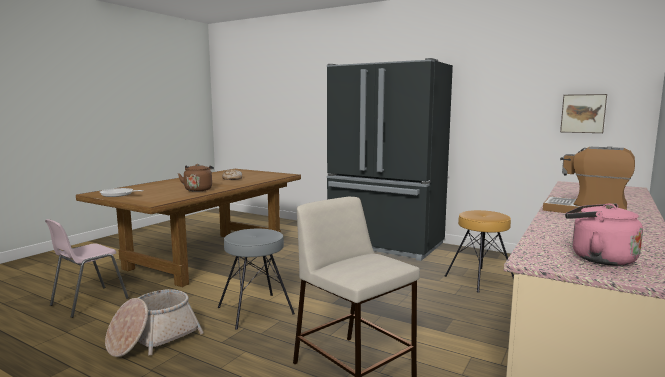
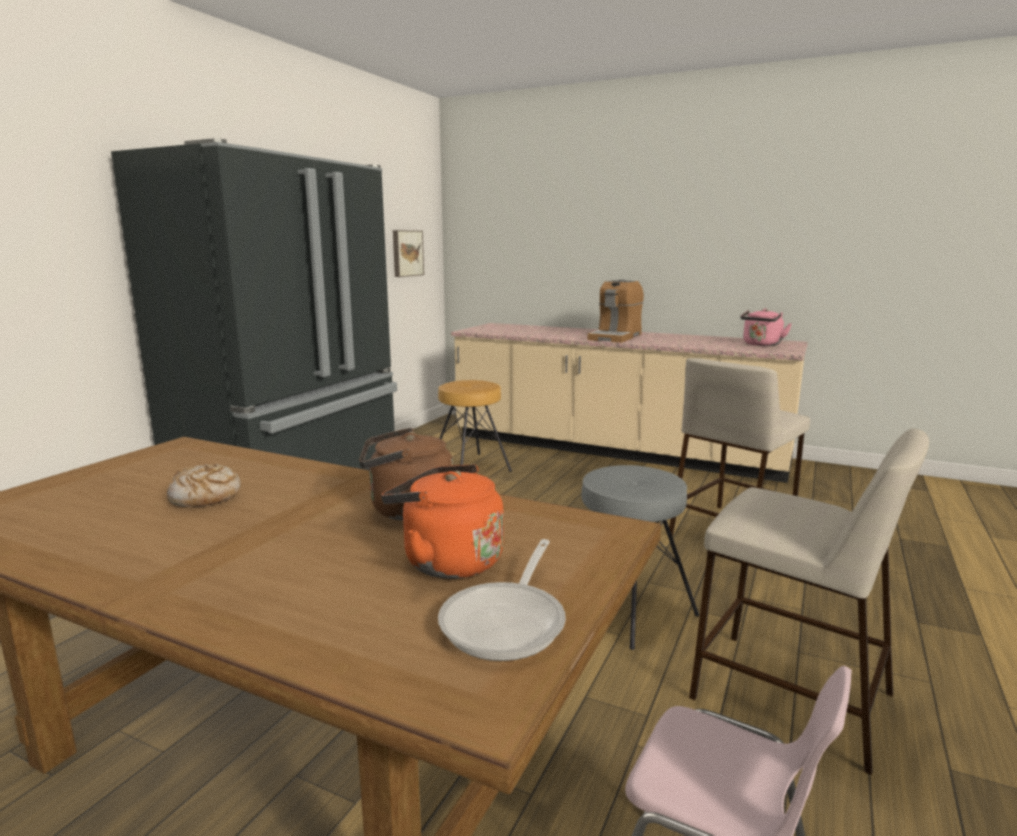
camera: 95 degrees left, 5 degrees up
(153, 339) = (788, 695): basket -> beige stool
(157, 192) = (447, 561): none -> orange kettle

